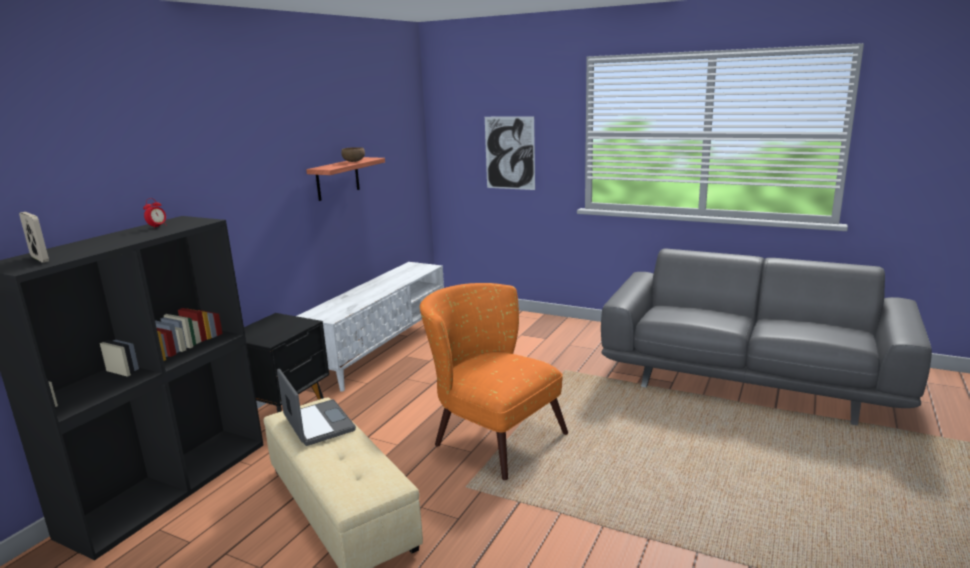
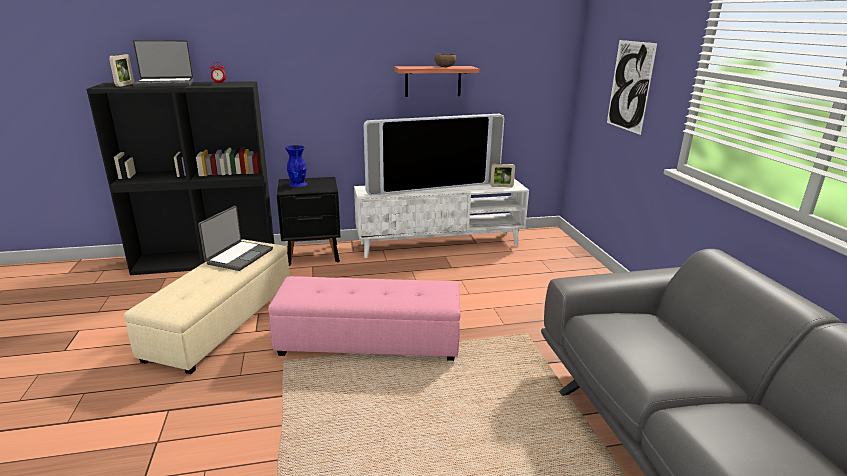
camera: 50 degrees right, 5 degrees up
(92, 244) = (165, 84): none -> laptop
(261, 332) = (298, 184): none -> blue vase
(367, 290) = (433, 187): none -> television
(417, 270) = (501, 186): none -> picture frame
(490, 435) = (369, 341): orange armchair -> pink ottoman

